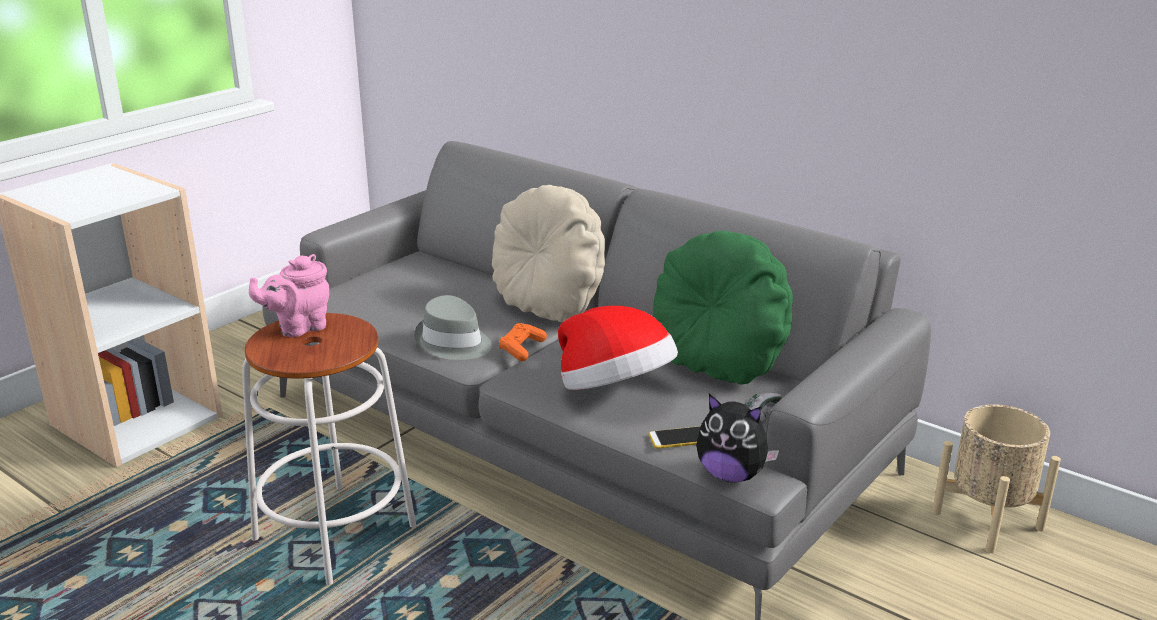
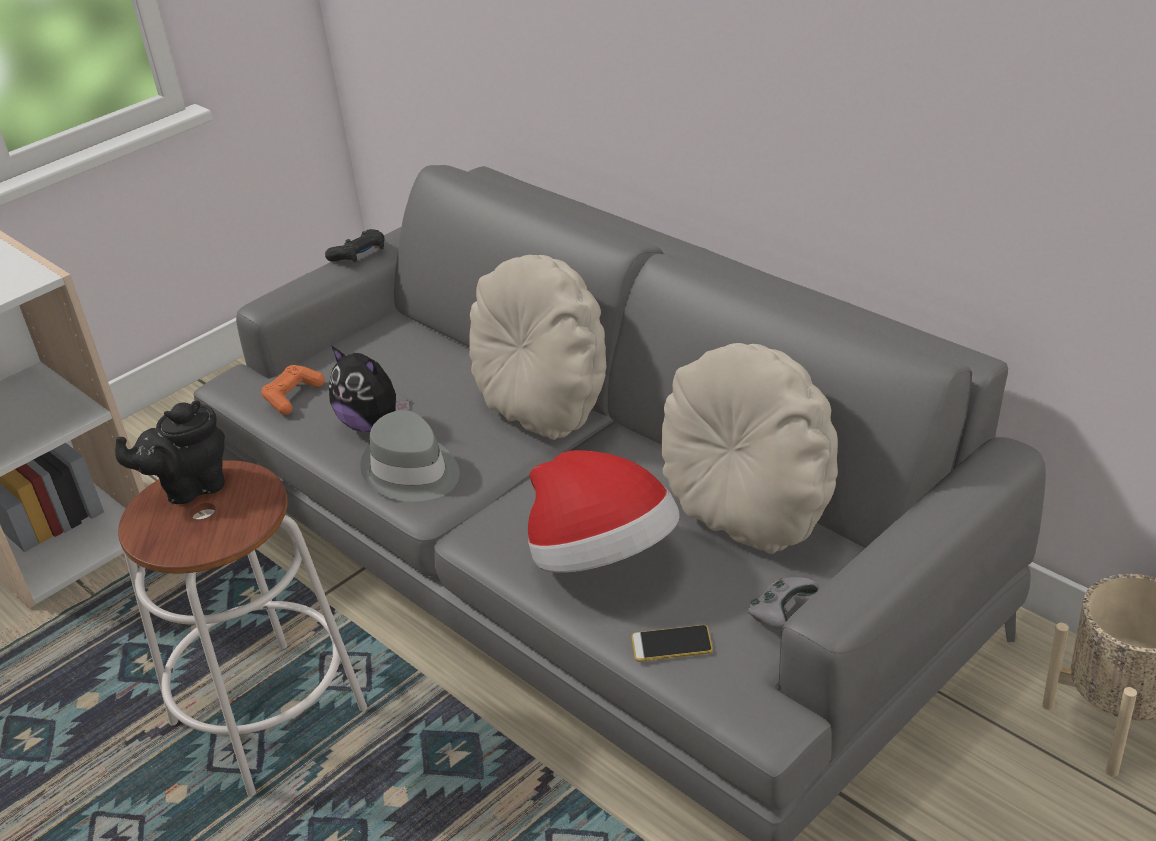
camera: 10 degrees right, 10 degrees up
(298, 328) = (190, 487): pink teapot -> black teapot
(393, 205) = (359, 254): none -> black game controller
(522, 348) = (497, 482): orange game controller -> orange game controller (293, 396)
(717, 367) = (748, 517): green pillow -> beige pillow
(731, 475) = (729, 708): plush toy -> plush toy (372, 424)

